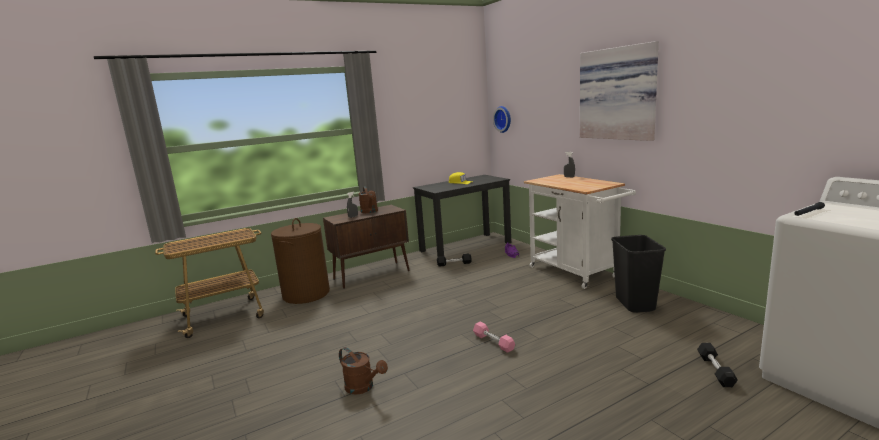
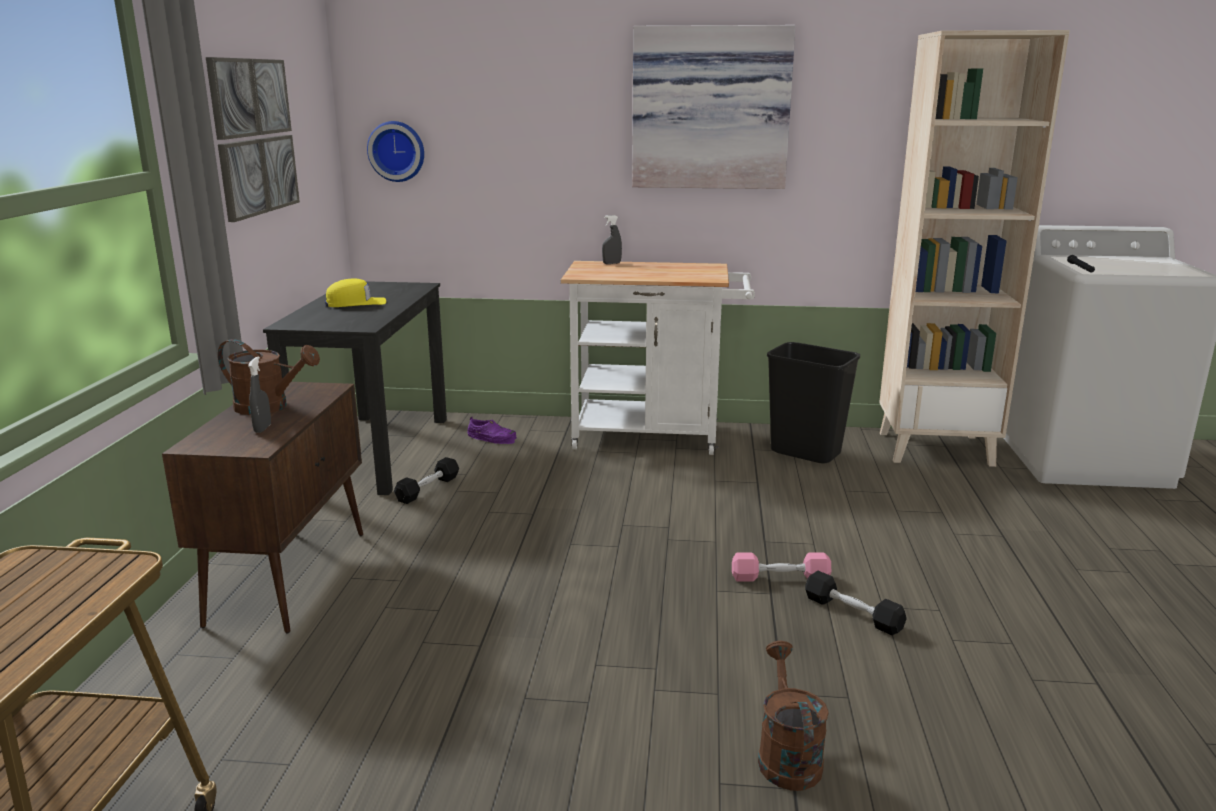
camera: 55 degrees left, 5 degrees up
(306, 294) = (208, 693): brown laundry basket -> none
(363, 387) = (786, 755): brown watering can -> brown watering can turned 75 degrees counterclockwise
(419, 115) = (254, 137): none -> picture
(715, 370) = (1007, 493): black dumbbell -> black dumbbell (852, 613)
(729, 332) = (936, 448): none -> beige bookcase

